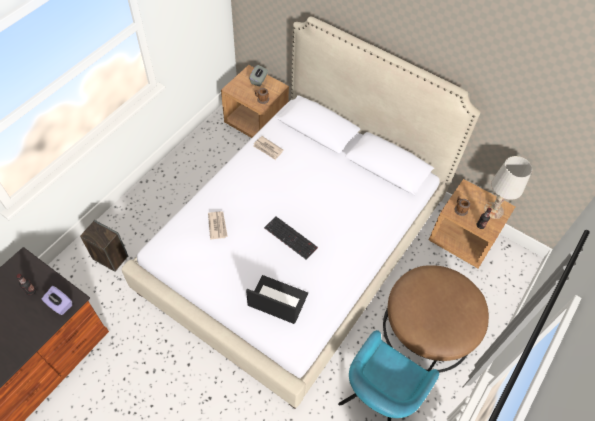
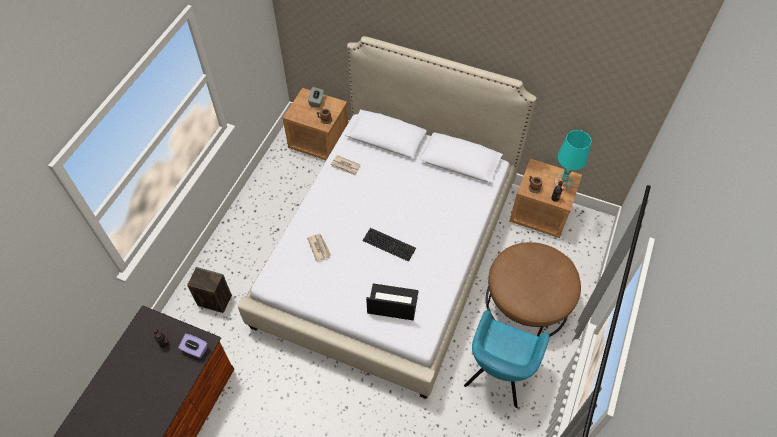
camera: 10 degrees left, 0 degrees up
(493, 210) = (563, 182): white table lamp -> turquoise table lamp

